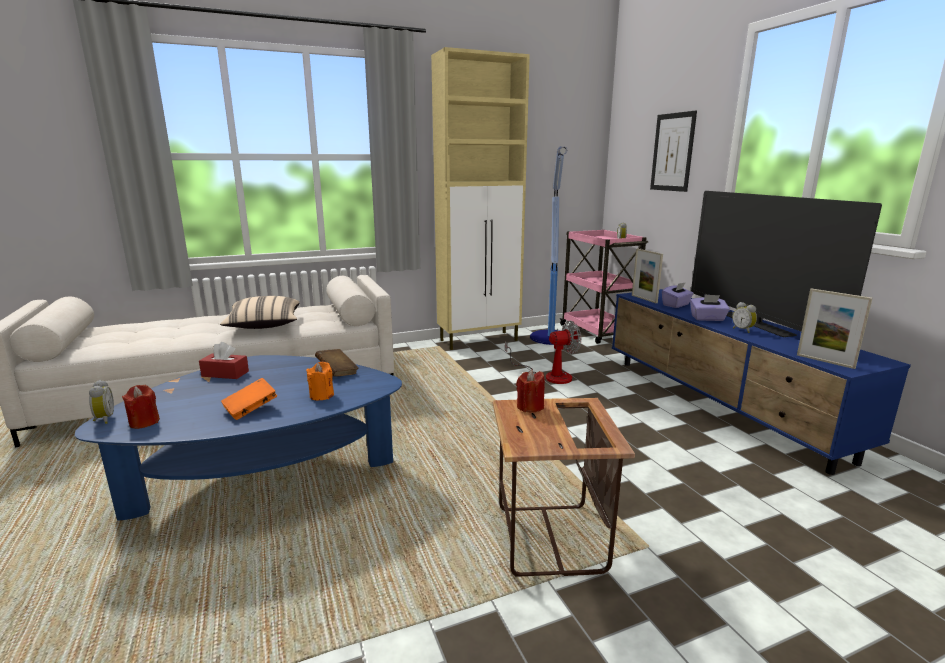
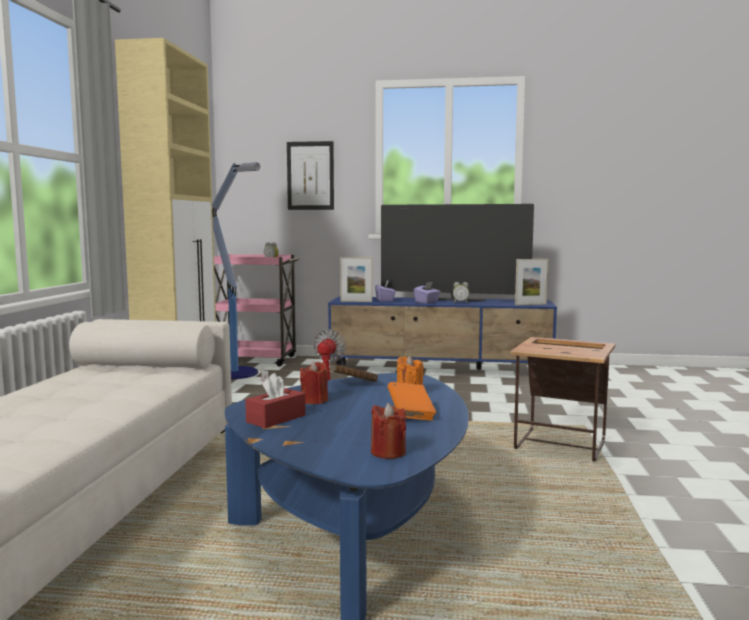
camera: 60 degrees left, 10 degrees down
(103, 419) = (349, 471): alarm clock -> none
(264, 326) = (111, 394): beige pillow -> none
(530, 407) = (533, 346): red candle -> red candle (314, 401)

